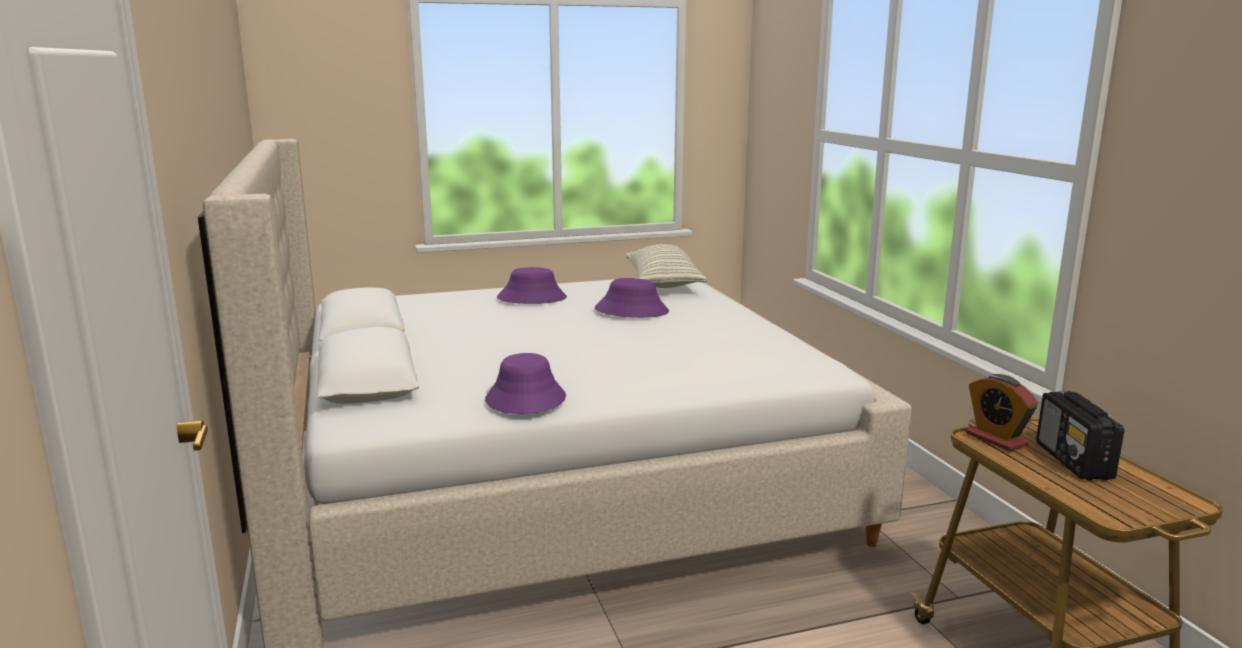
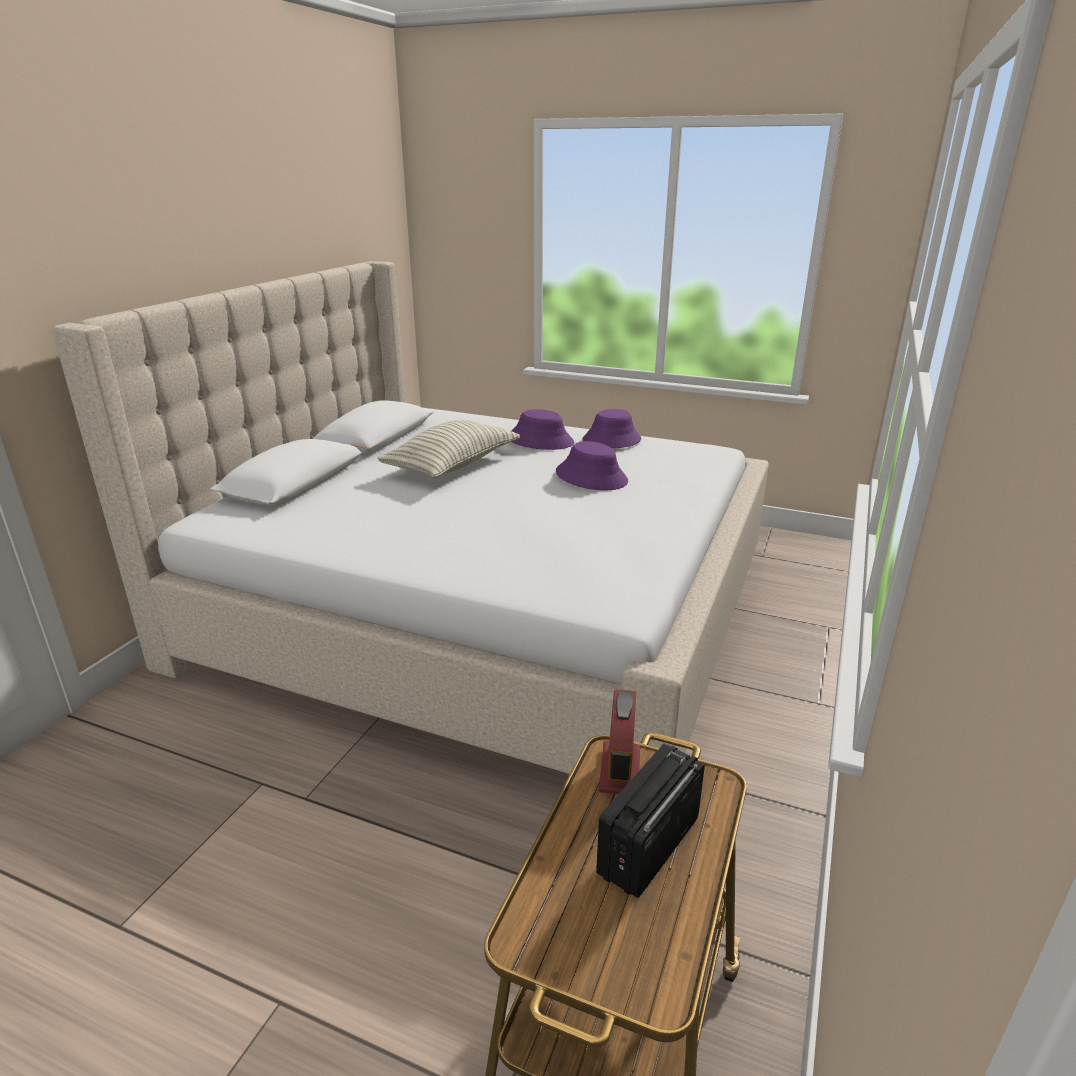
camera: 40 degrees right, 10 degrees up
(525, 399) = (334, 538): purple hat -> purple hat (611, 440)
(663, 284) = (684, 455): pillow -> pillow (452, 466)

